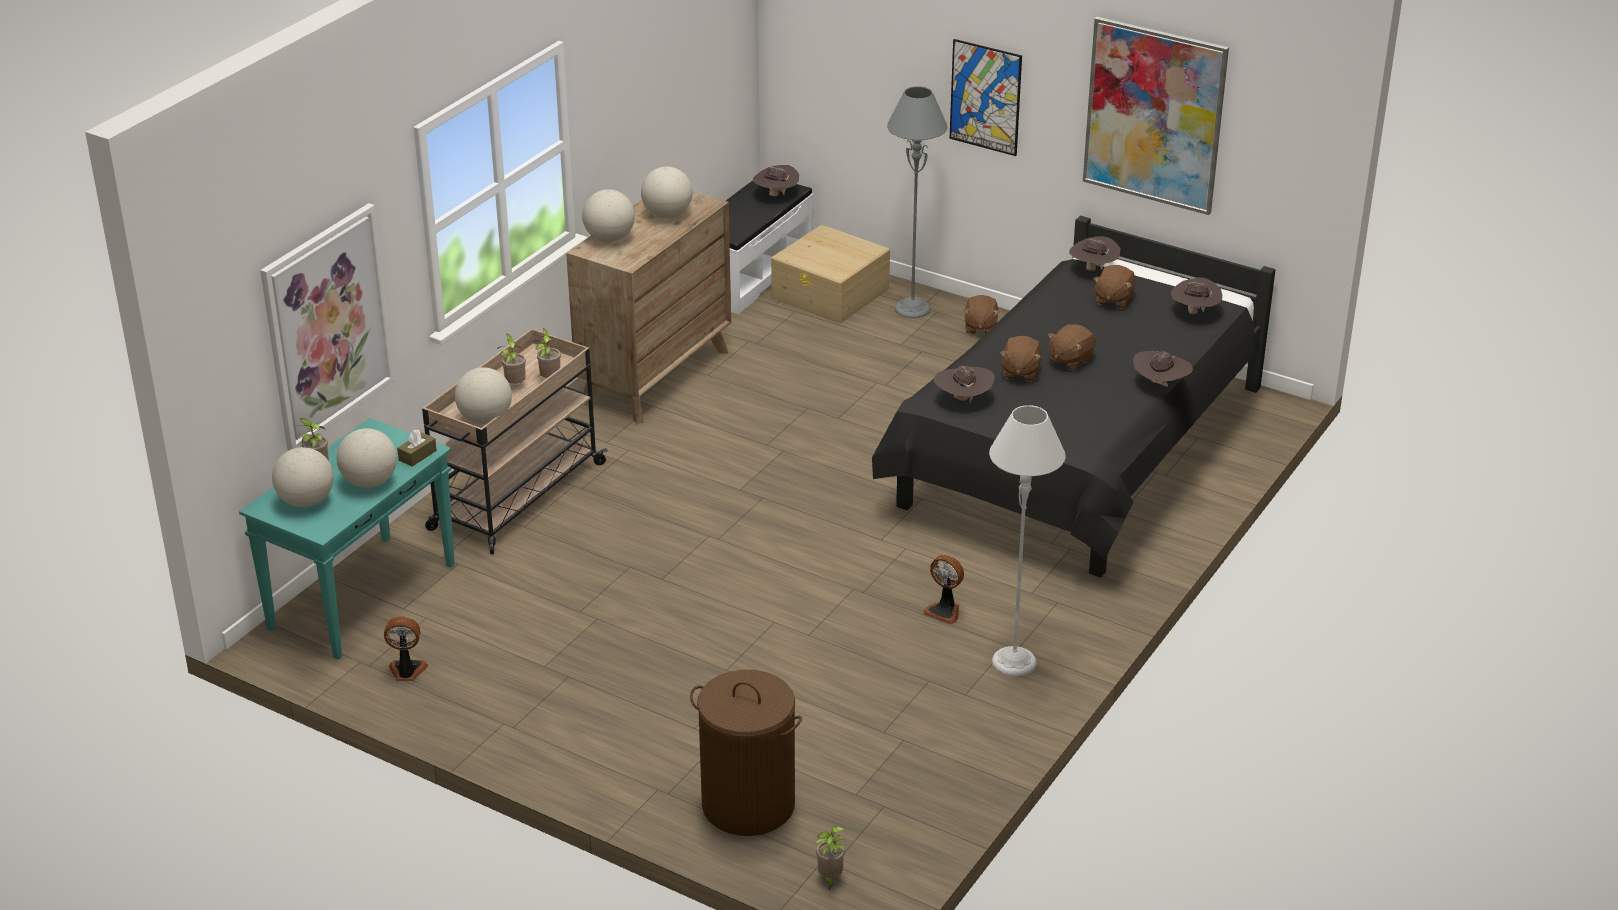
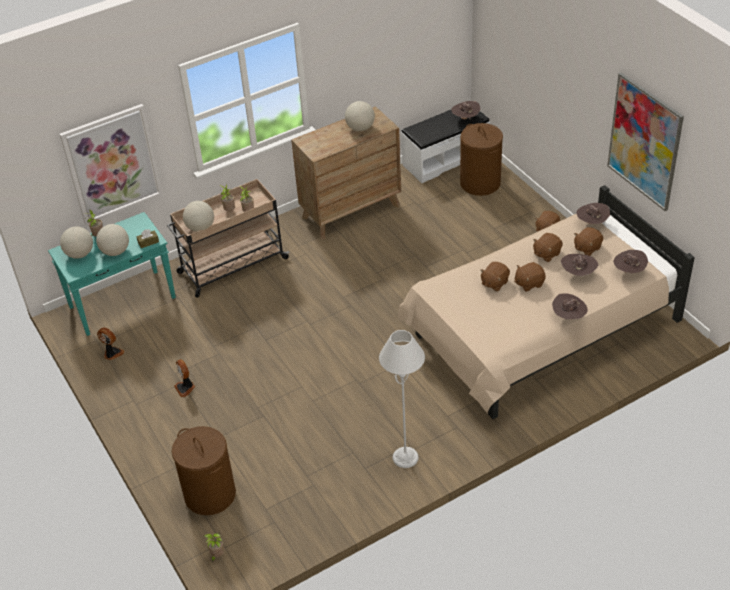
camera: 30 degrees right, 10 degrees up
(609, 239) = (319, 136): globe -> none
(831, 293) = (480, 183): beige storage box -> brown laundry basket
(912, 309) = (517, 206): grey floor lamp -> none
(944, 611) = (392, 411): fan -> fan (185, 388)
(963, 399) = (449, 292): brown hat -> brown hat (578, 273)
(985, 97) = (567, 99): picture -> none
(1062, 320) = (546, 254): none -> brown plush toy
(1077, 453) = (540, 331): black bed -> beige bed

